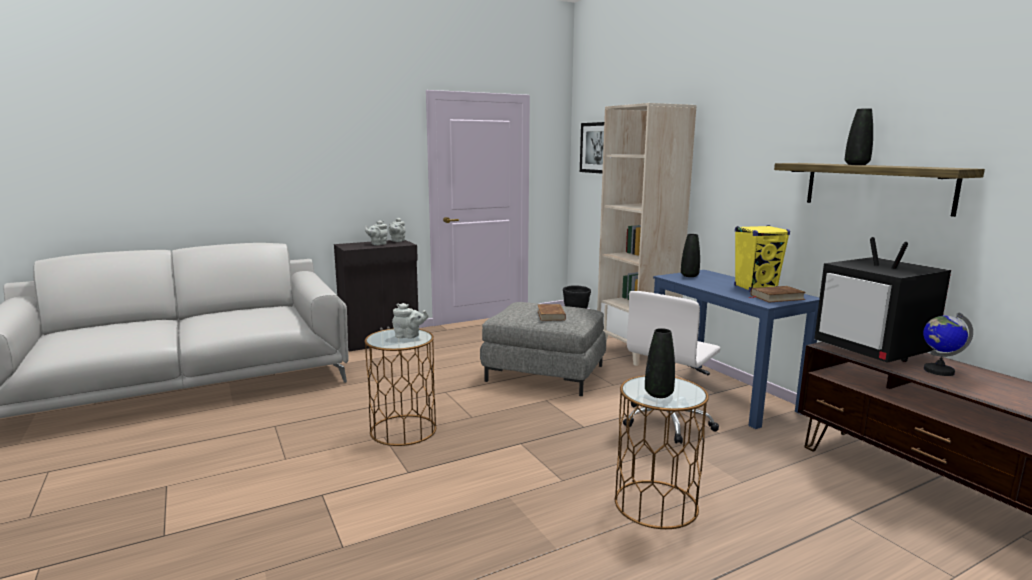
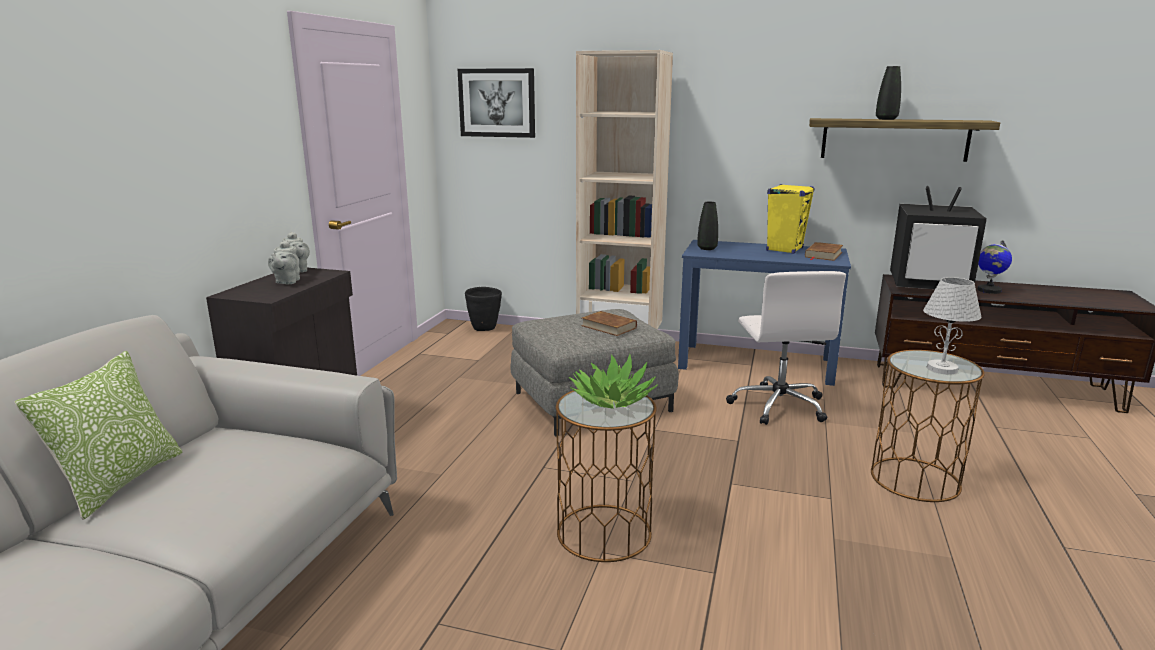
camera: 45 degrees left, 5 degrees up
(221, 311) = (120, 482): none -> pillow
(409, 336) = (612, 399): grey teapot -> potted plant
(658, 394) = (942, 369): black vase -> white table lamp

